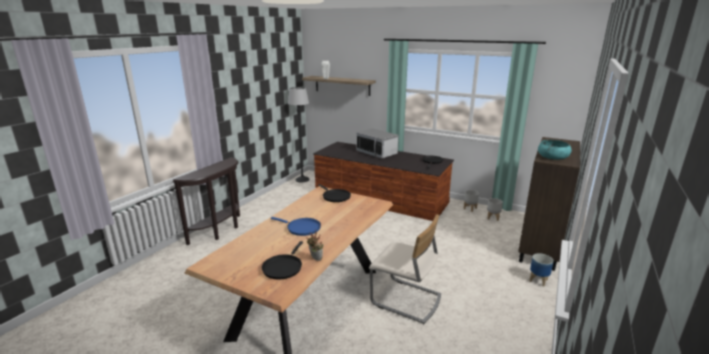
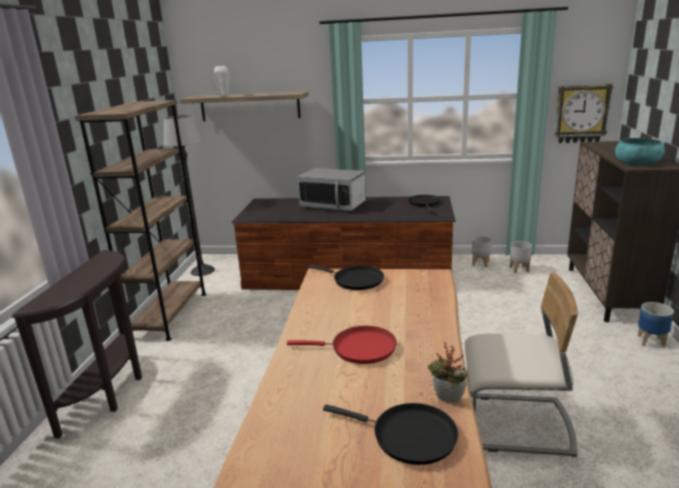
camera: 20 degrees left, 0 degrees up
(270, 200) = (170, 315): none -> brown bookcase
(283, 267) = (408, 436): black frying pan -> black frying pan turned 60 degrees counterclockwise
(301, 228) = (359, 349): blue frying pan -> red frying pan
(554, 116) = (581, 113): none -> wall clock

